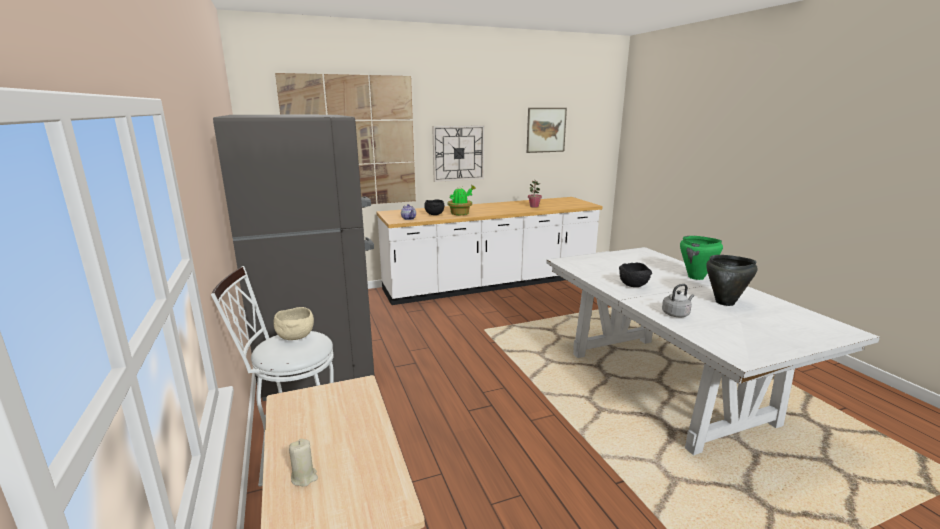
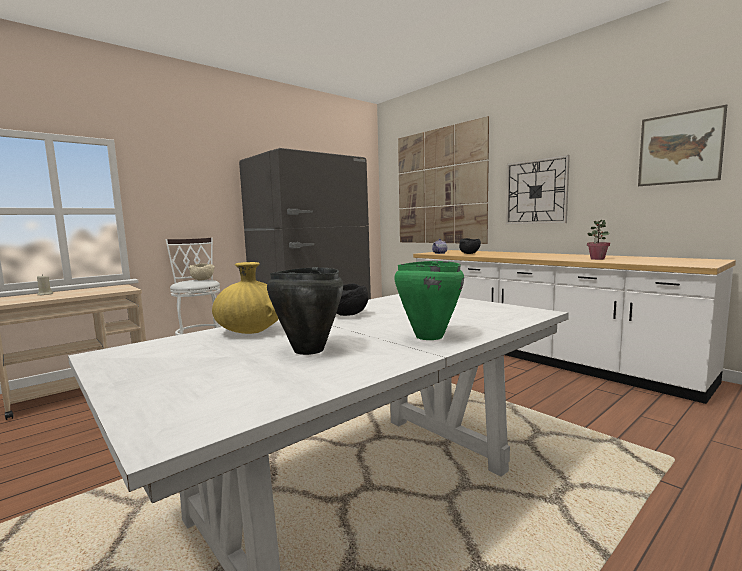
camera: 70 degrees right, 10 degrees down
(460, 214) = (489, 255): potted plant -> none
(676, 314) = (250, 331): grey kettle -> yellow vase

